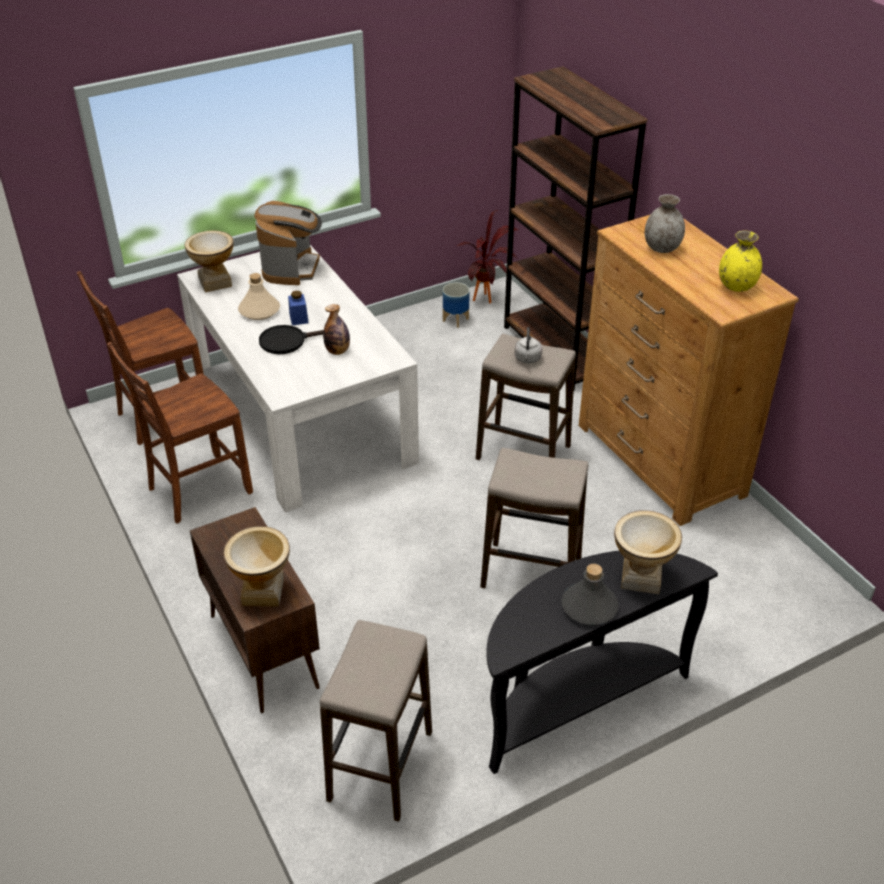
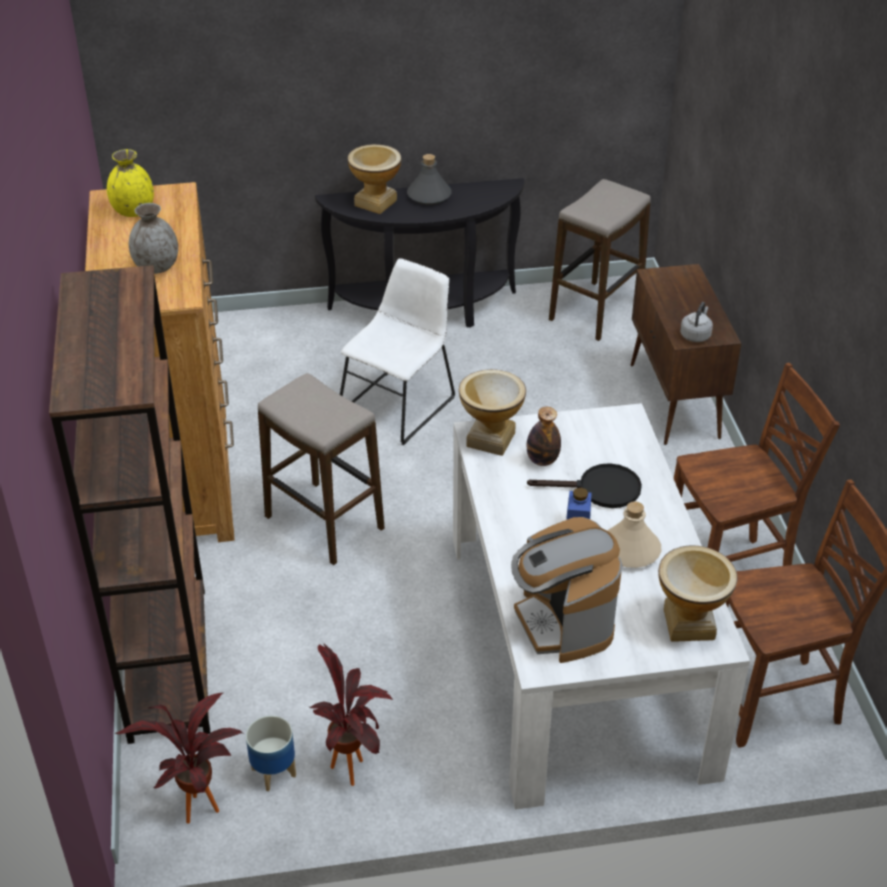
camera: 160 degrees left, 0 degrees up
(263, 592) = (678, 284): vase -> vase (490, 439)
(291, 268) = (563, 623): coffee machine -> coffee machine turned 45 degrees counterclockwise
(413, 332) = (354, 764): none -> potted plant
(527, 359) = (320, 403): grey kettle -> grey kettle (696, 335)
(531, 573) = (399, 404): stool -> white chair

